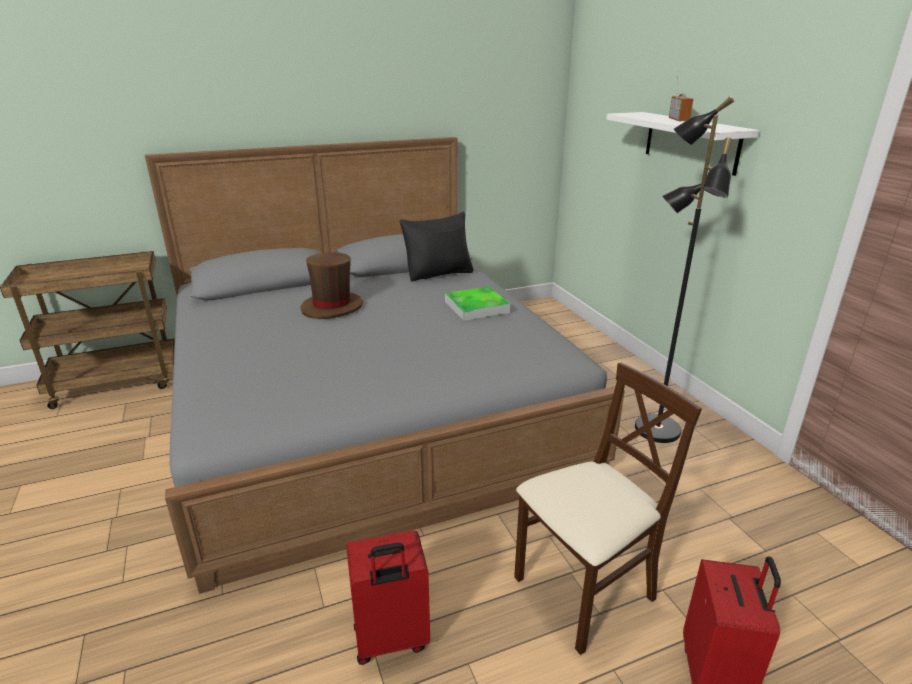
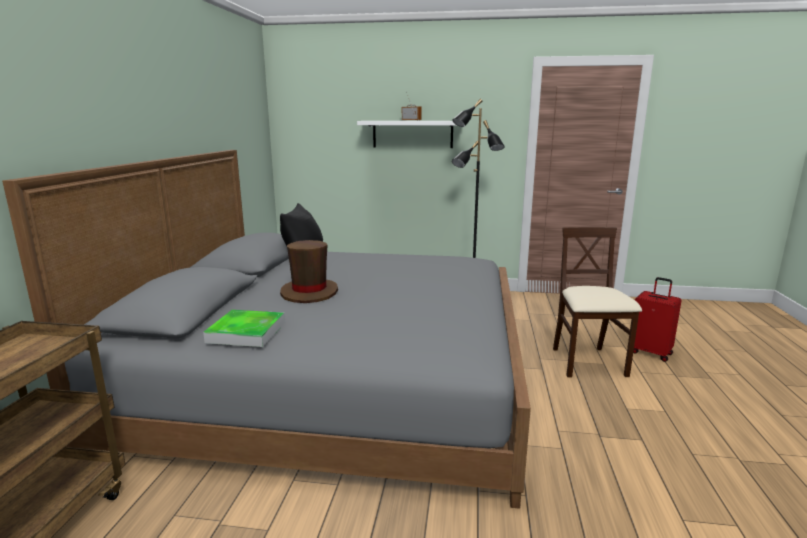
camera: 60 degrees left, 10 degrees down
(391, 640) = (601, 428): red suitcase -> none
(476, 307) = (383, 259): tray -> tray (246, 332)

